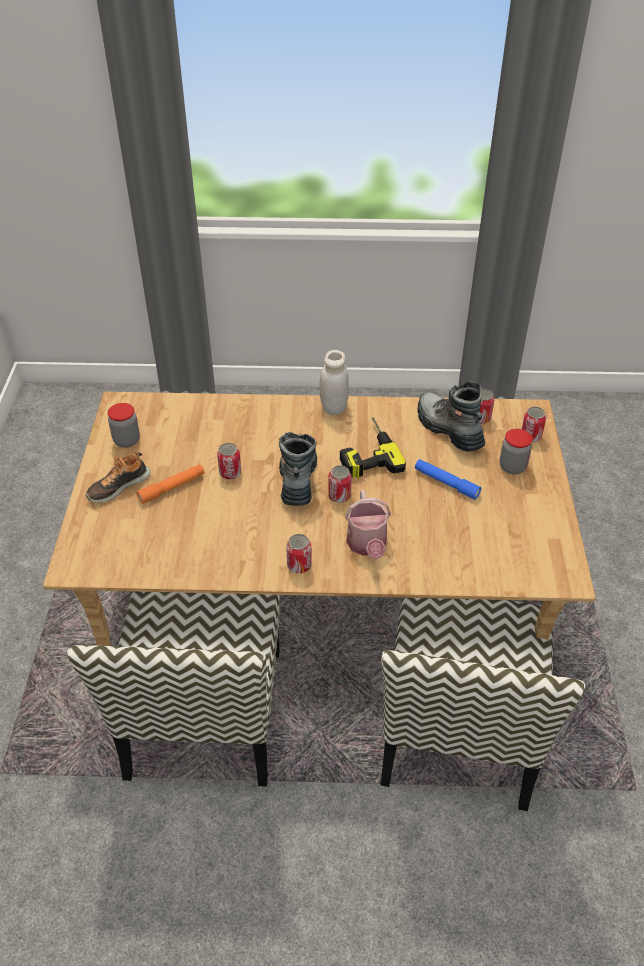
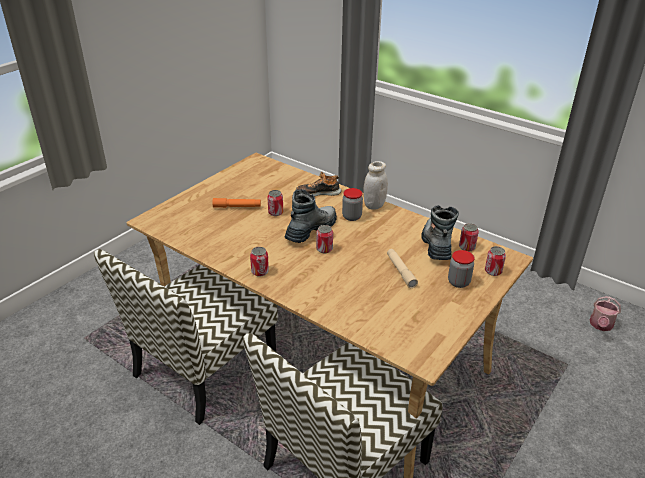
camera: 35 degrees right, 10 degrees down
(118, 486) = (211, 195): shoe -> shoe (318, 193)
(127, 440) = (240, 177): jar -> jar (351, 217)
(366, 452) = (367, 235): power drill -> none
(367, 545) = (311, 280): watering can -> watering can (600, 325)
(446, 483) = (400, 271): blue flashlight -> beige flashlight

